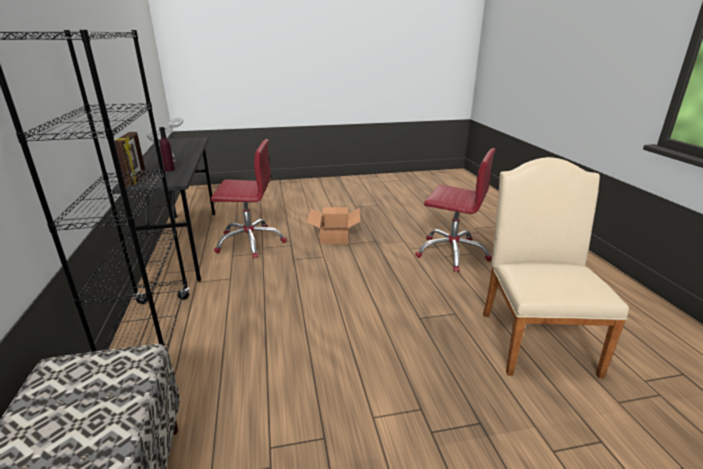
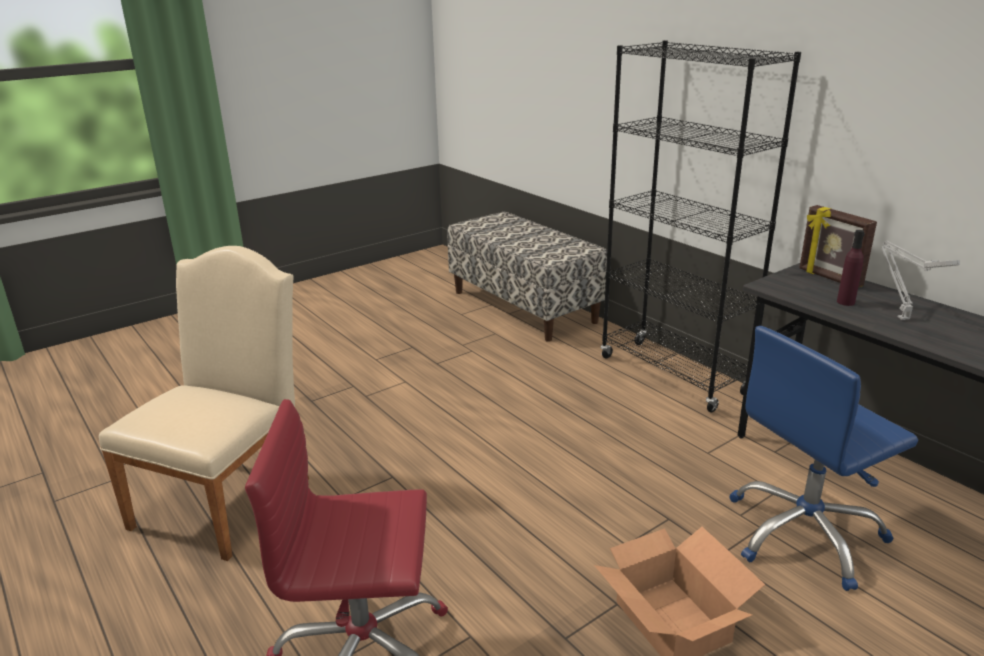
camera: 155 degrees right, 0 degrees up
(250, 242) = (804, 534): red office chair -> blue office chair
(534, 337) = (230, 495): beige chair -> beige chair turned 135 degrees counterclockwise

